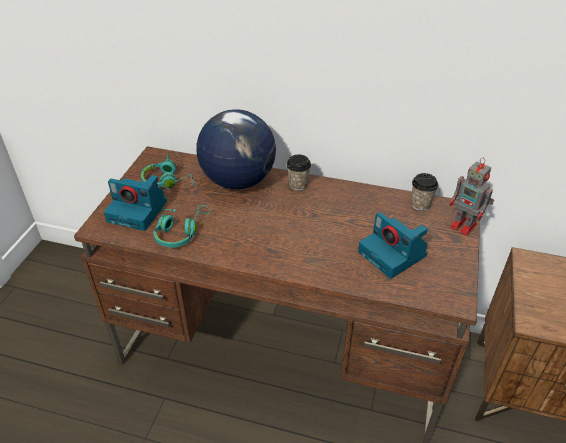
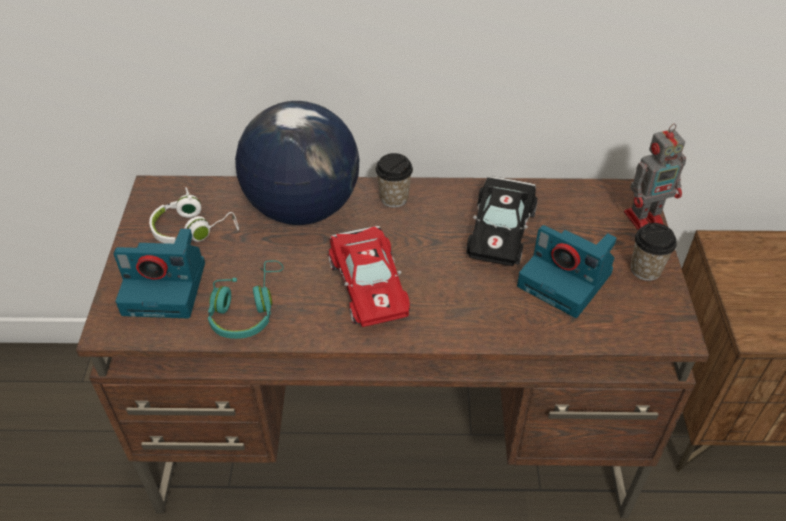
camera: 15 degrees left, 5 degrees up
(168, 181) = (194, 229): turquoise headphones -> white headphones
(261, 232) = (368, 284): none -> red toy car
(360, 216) = (500, 230): none -> black toy car
(420, 204) = (575, 196): cup -> cup (645, 269)
(464, 226) = (645, 218): toy robot -> toy robot turned 45 degrees counterclockwise

